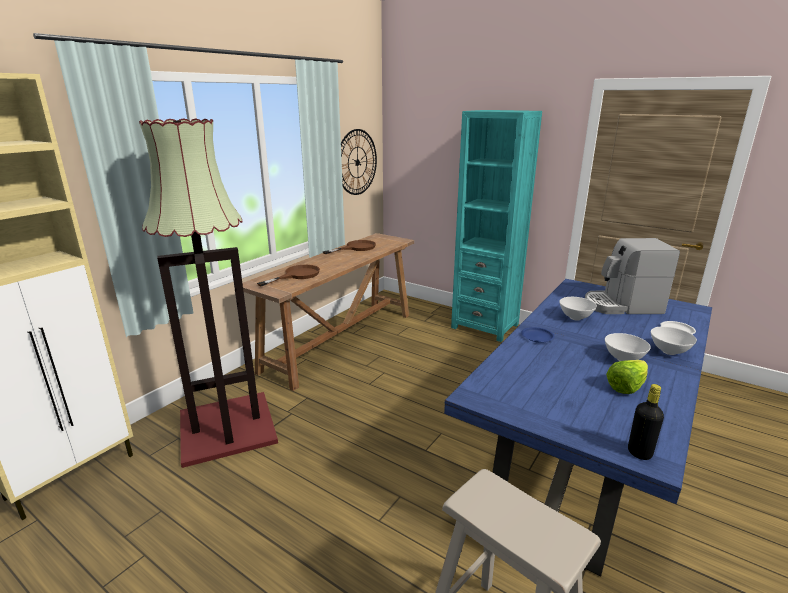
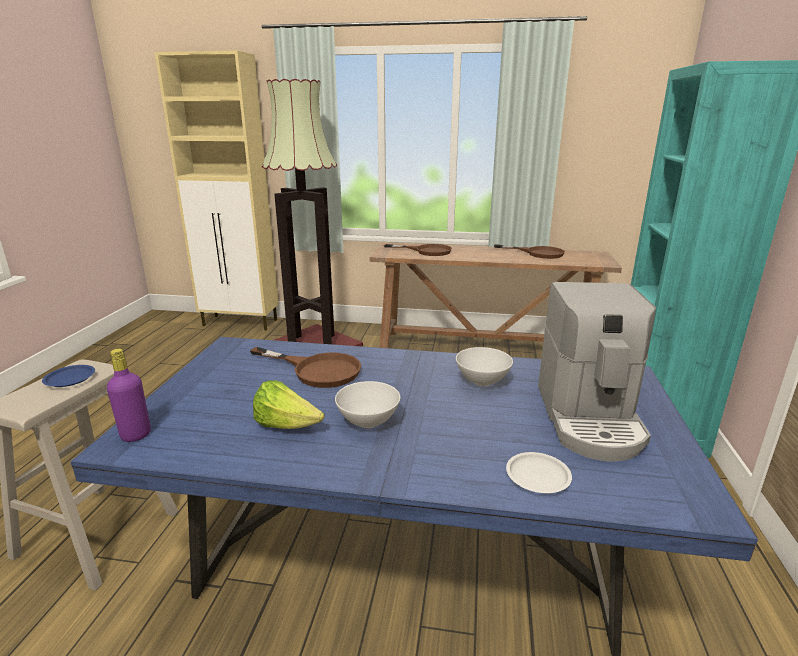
camera: 65 degrees right, 0 degrees up
(357, 162) = (611, 154): wall clock -> none
(537, 337) = (390, 362): blue plate -> blue plate (69, 379)
(541, 364) = (317, 370): none -> brown frying pan
(622, 306) = (589, 419): coffee machine -> coffee machine turned 150 degrees counterclockwise
(639, 453) = (136, 435): black bottle -> purple bottle
(669, 352) = (427, 464): white bowl -> none

